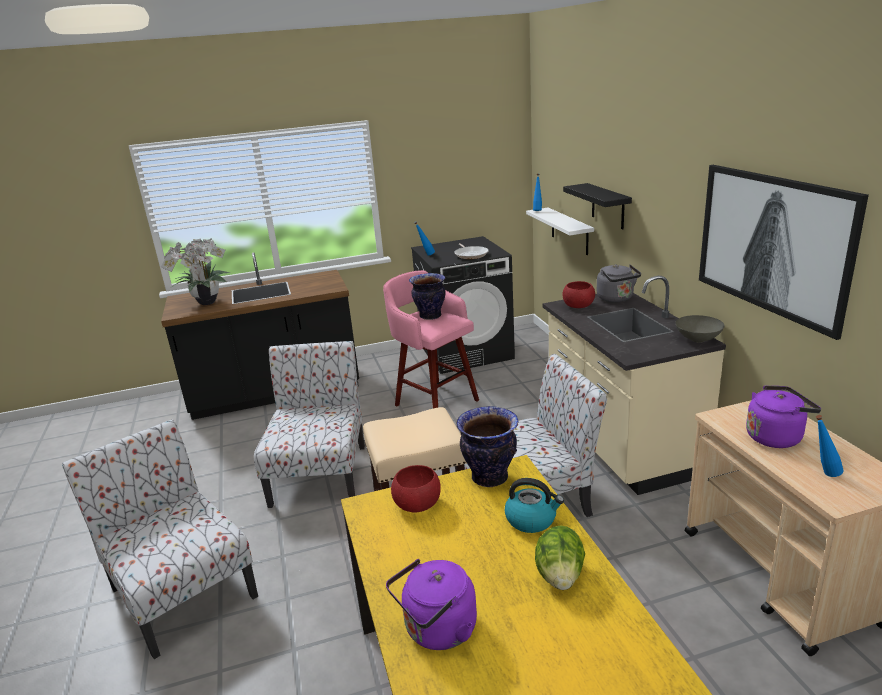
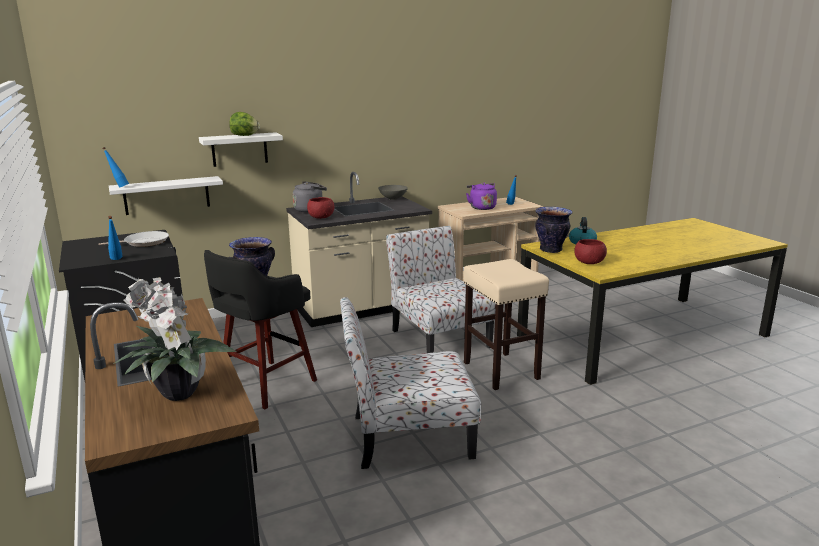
camera: 100 degrees left, 5 degrees down
(181, 590) = (611, 481): chair -> none
(435, 402) = (265, 385): pink stool -> black stool
(437, 631) = (674, 253): purple kettle -> none
(560, 576) = (618, 238): lettuce -> lettuce (244, 135)
(608, 206) = (239, 149): black shelf -> white shelf
(773, 243) = (418, 123): picture -> none

